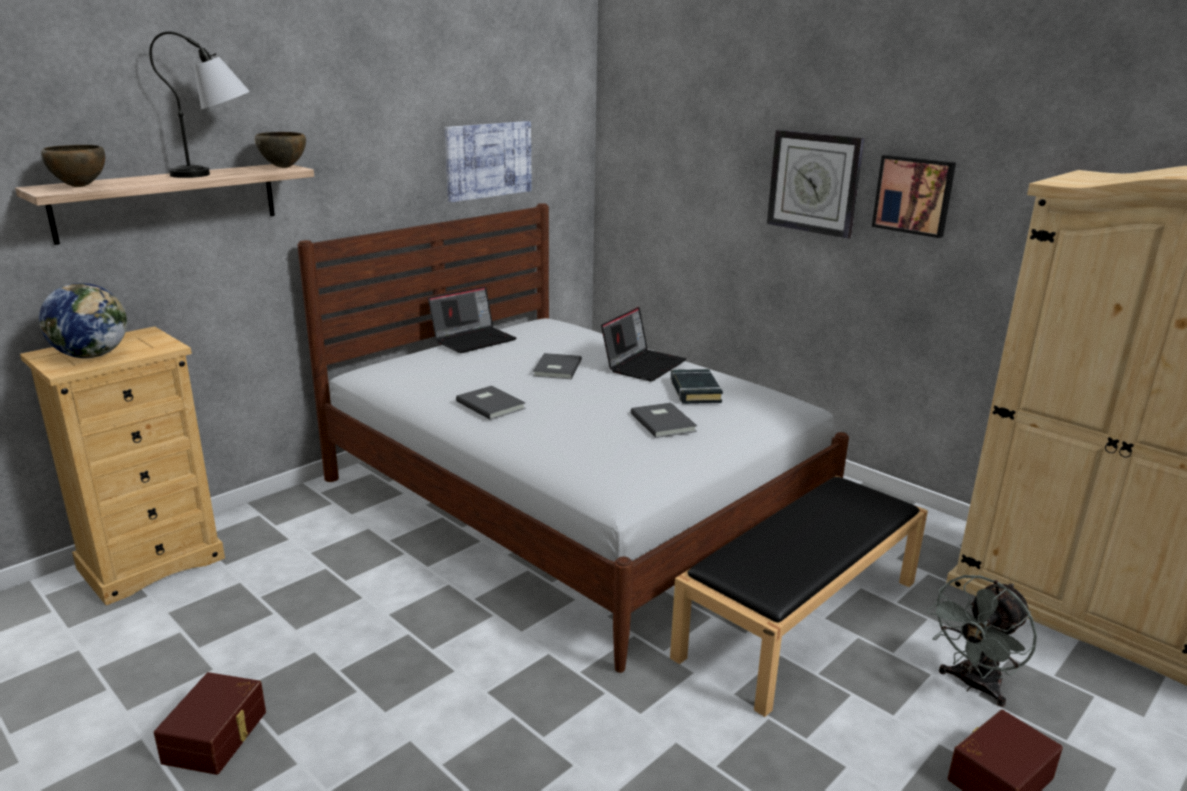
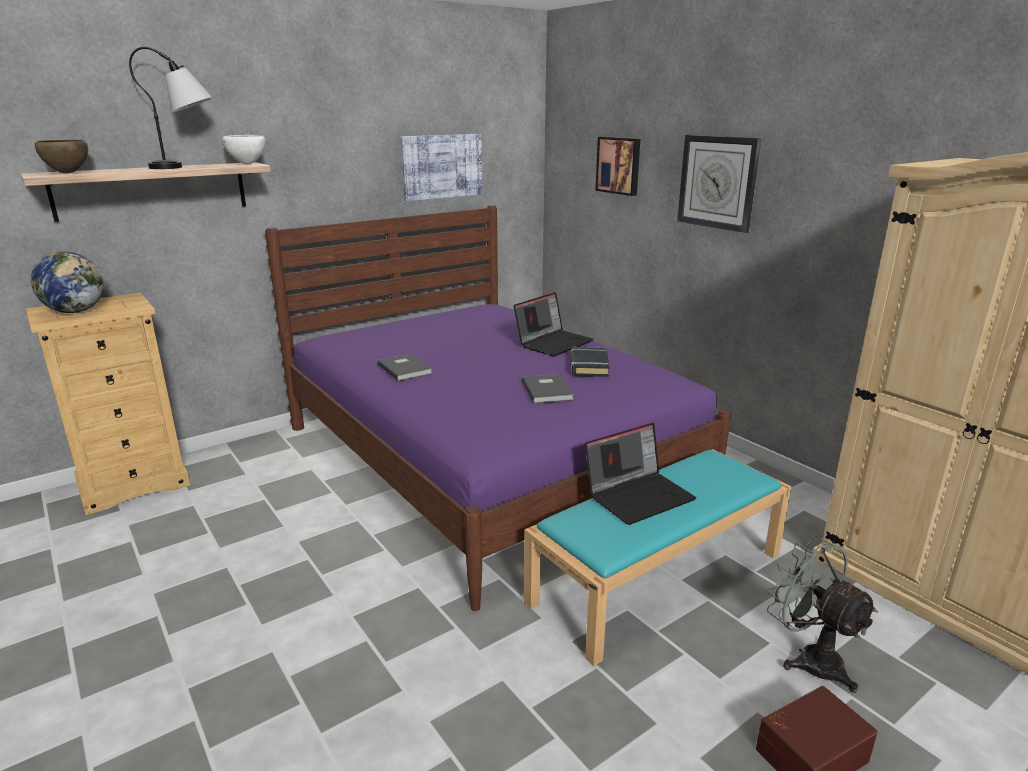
camera: 10 degrees right, 0 degrees up
(217, 736) = (121, 630): brown storage box -> none
(284, 167) = (248, 164): brown bowl -> white bowl
(474, 339) = (420, 317): laptop -> laptop (639, 495)
(556, 368) = (476, 342): grey book -> none
(572, 500) = (487, 458): white bed -> purple bed
(800, 616) = (658, 576): black bench -> turquoise bench
(914, 195) = (804, 190): picture -> picture (619, 165)
(973, 685) = (810, 658): grey fan -> grey fan turned 90 degrees clockwise

